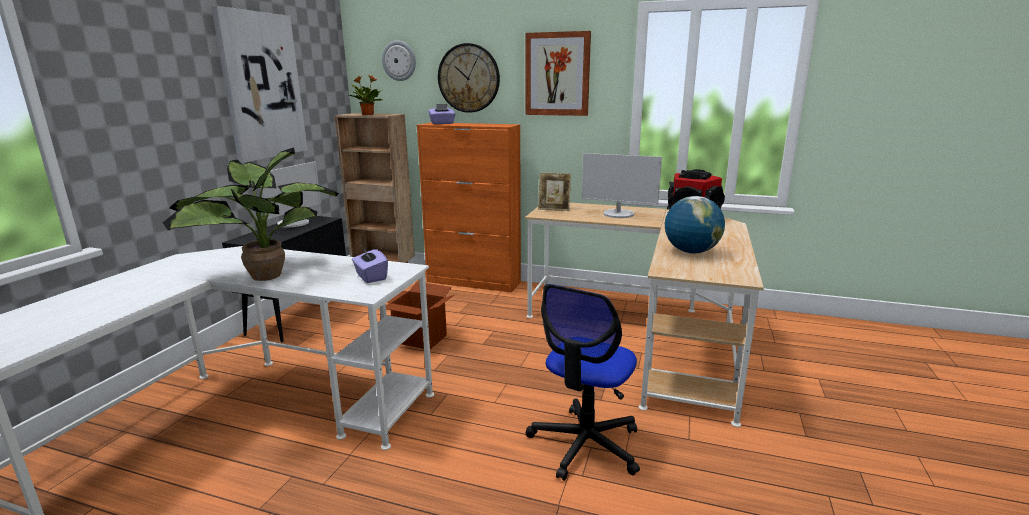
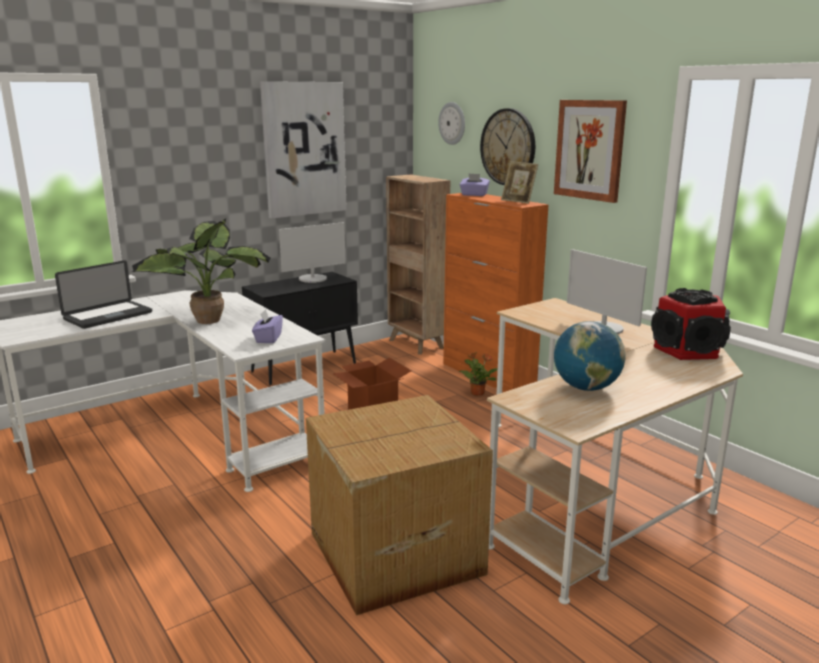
camera: 35 degrees right, 0 degrees up
(112, 300) = (108, 316): none -> laptop
(367, 114) = (414, 178): potted plant -> potted plant (477, 393)
(554, 209) = (544, 309): picture frame -> picture frame (518, 201)
(585, 444) = (392, 552): office chair -> cardboard box

